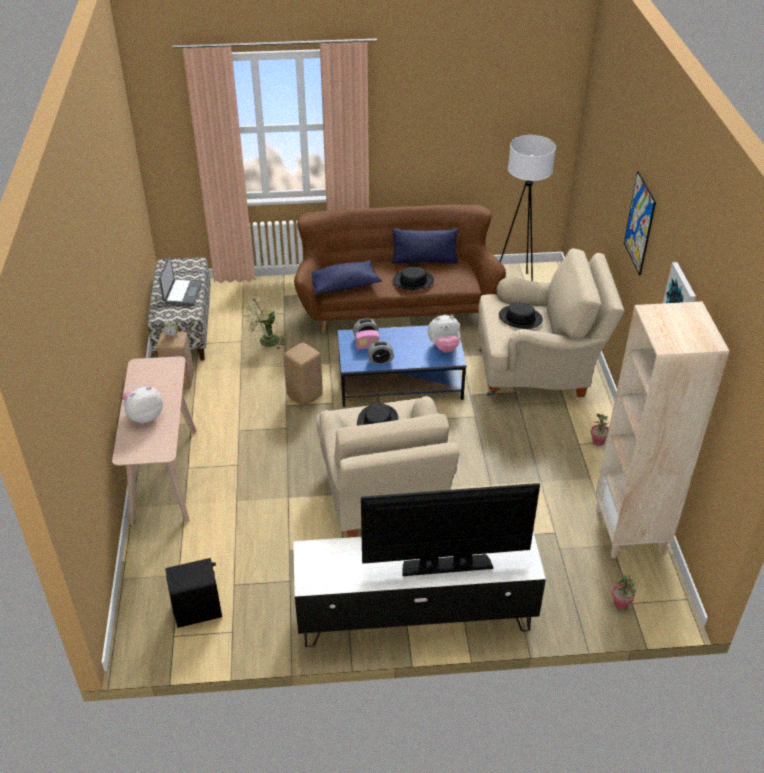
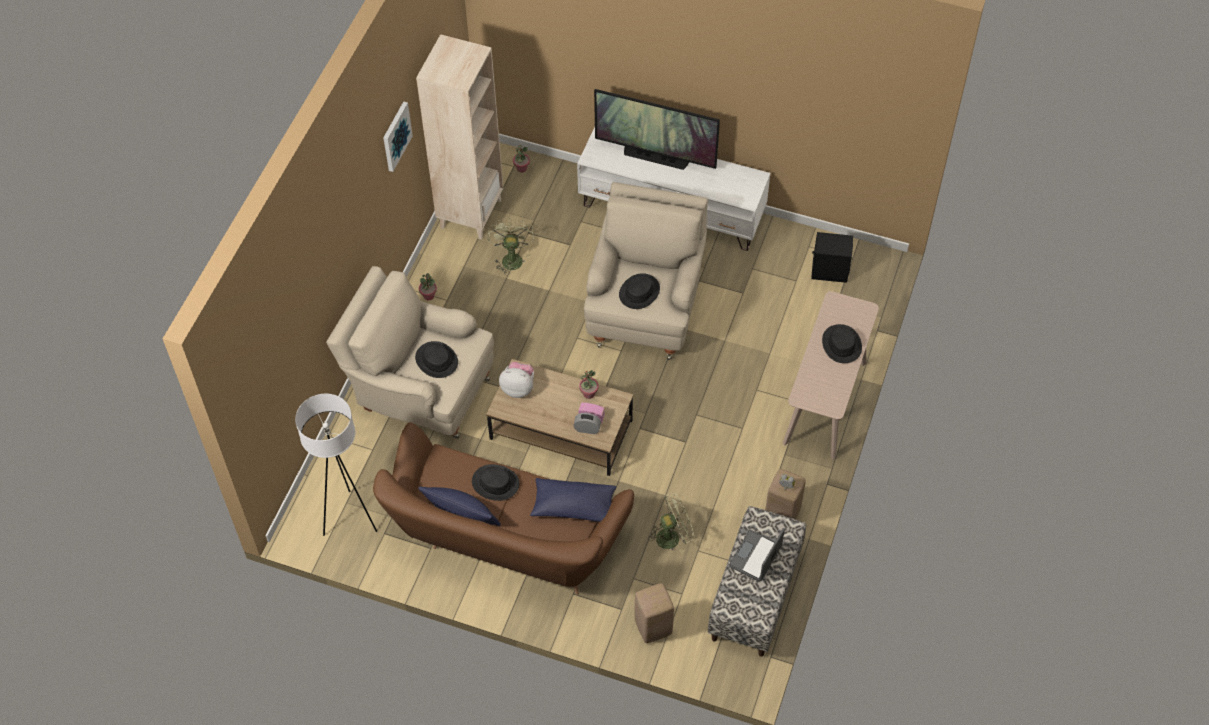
camera: 155 degrees left, 15 degrees up
(144, 416) = (842, 344): plush toy -> black hat
(304, 395) = (662, 447): beige stool -> beige stool (653, 628)
(380, 361) = (588, 393): alarm clock -> potted plant
(401, 381) = (560, 429): blue coffee table -> brown coffee table
(551, 502) = (511, 258): none -> green fan
(639, 223) = (343, 230): picture -> none

